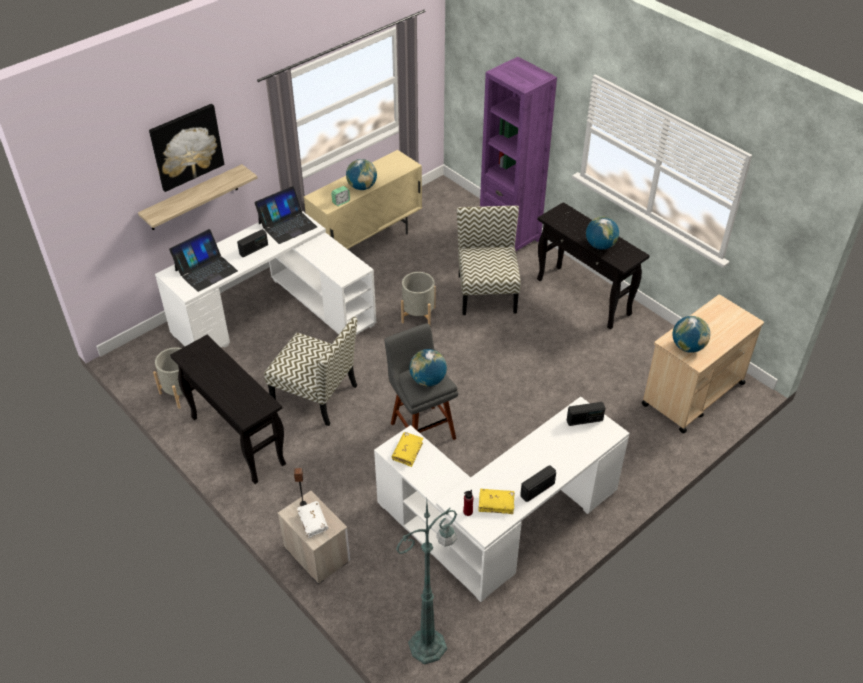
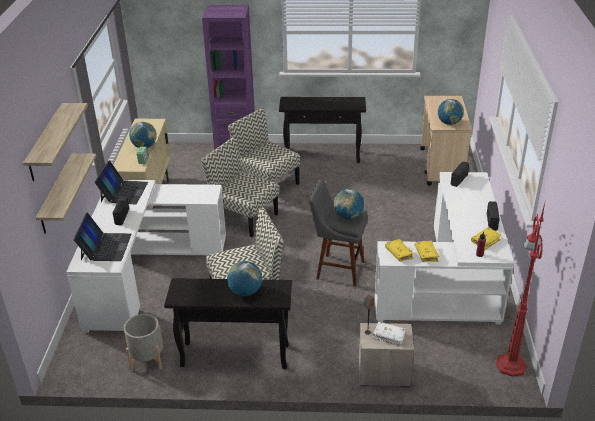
camera: 45 degrees left, 10 degrees down
(186, 146) = (46, 142): picture -> shelf
(418, 315) = (243, 217): grey planter -> chair
(429, 472) = (426, 254): none -> yellow book
(429, 645) = (511, 364): green floor lamp -> red floor lamp
(600, 246) = (334, 105): globe -> globe (245, 292)

